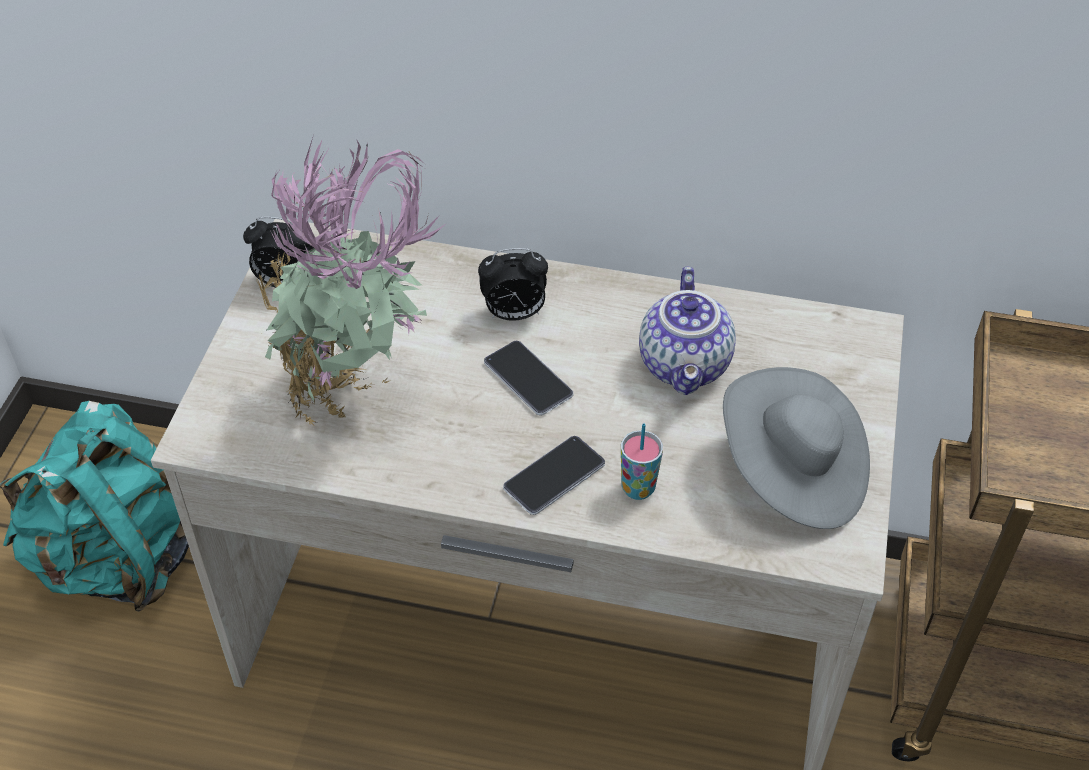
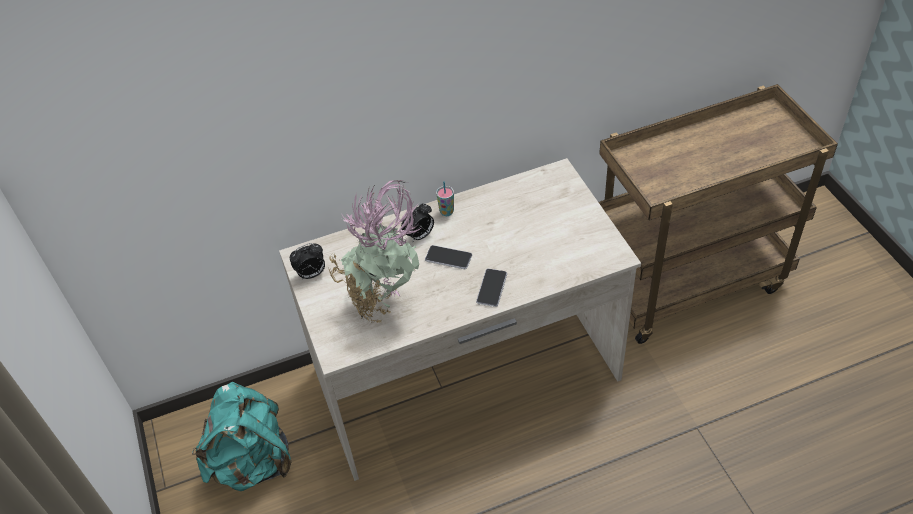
camera: 30 degrees left, 0 degrees up
(638, 488) = (526, 275): cup -> cup (446, 212)
(686, 366) = (504, 220): teapot -> none
(792, 473) = (576, 238): grey hat -> none

